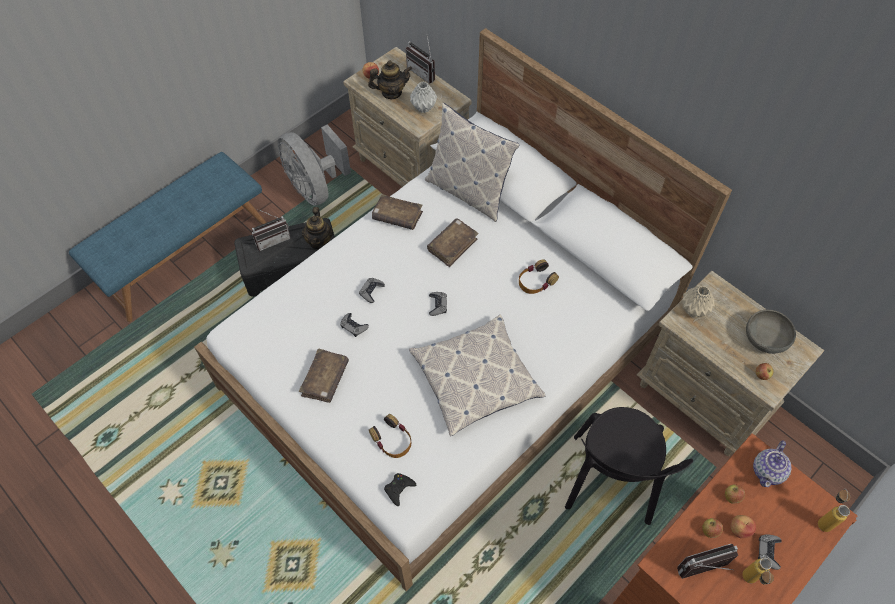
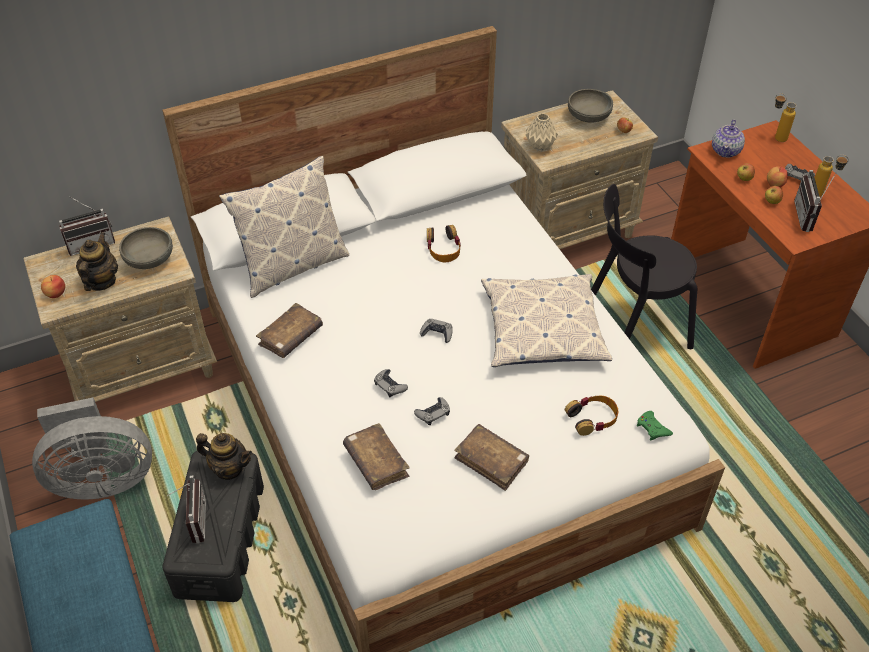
camera: 70 degrees left, 10 degrees down
(399, 489) = (652, 428): black game controller -> green game controller
(423, 107) = (149, 259): grey vase -> grey bowl
(452, 245) = (362, 299): brown book -> brown book (376, 462)
(610, 484) = (632, 326): black chair -> black chair turned 135 degrees clockwise
(768, 471) = (726, 150): teapot -> teapot turned 60 degrees clockwise

